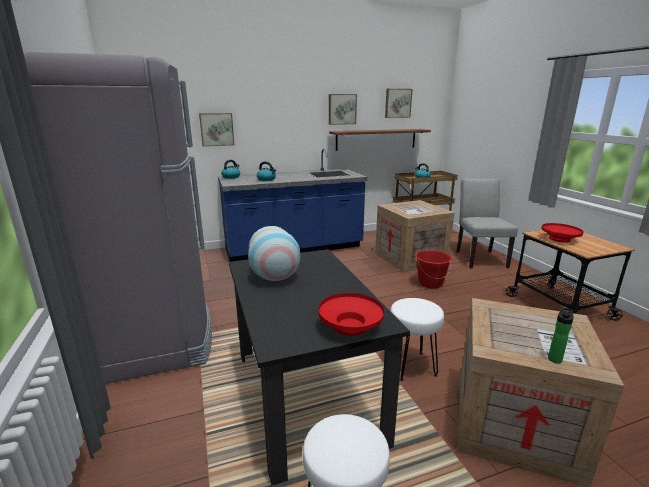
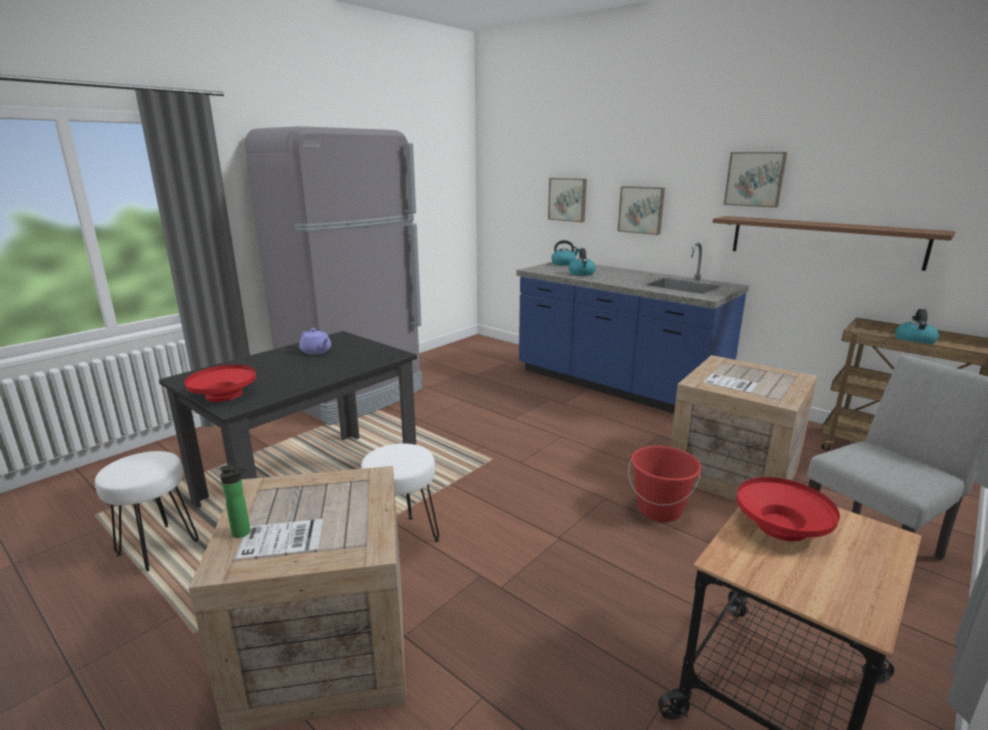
camera: 60 degrees right, 0 degrees up
(275, 277) = (316, 351): vase -> purple teapot
(397, 103) = (891, 170): picture -> picture (641, 210)

